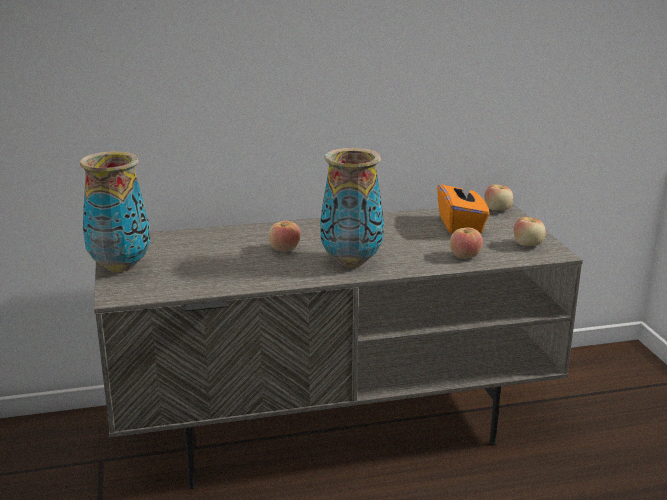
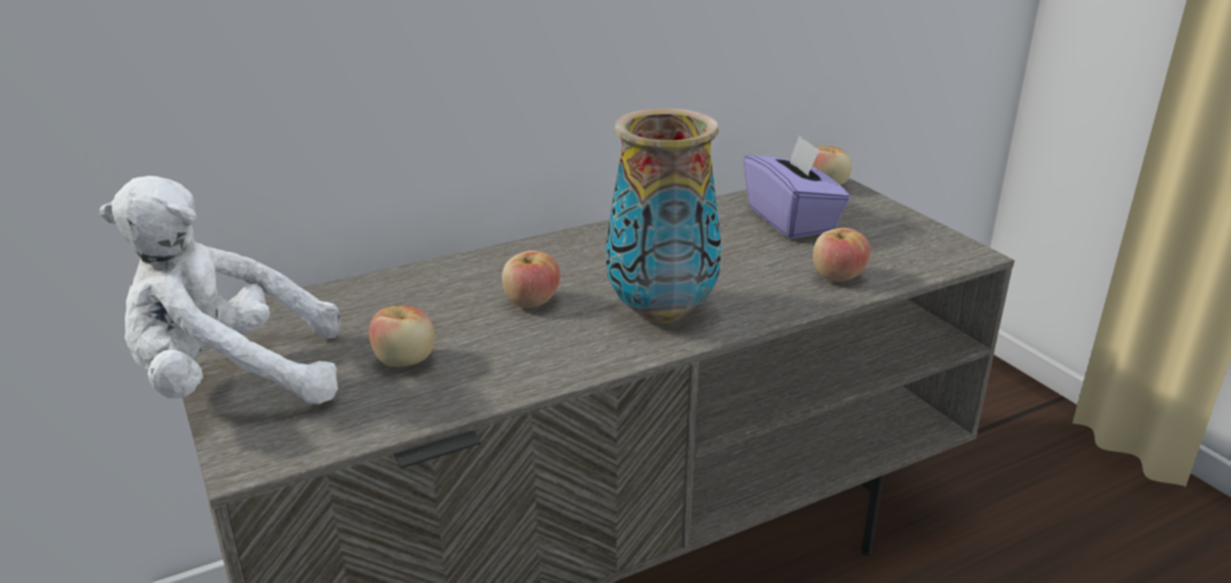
camera: 15 degrees left, 5 degrees up
(120, 266) = (232, 382): vase -> white plush toy
(461, 226) = (792, 220): orange tissue box -> purple tissue box
(528, 245) = (917, 243): apple -> apple (405, 361)

